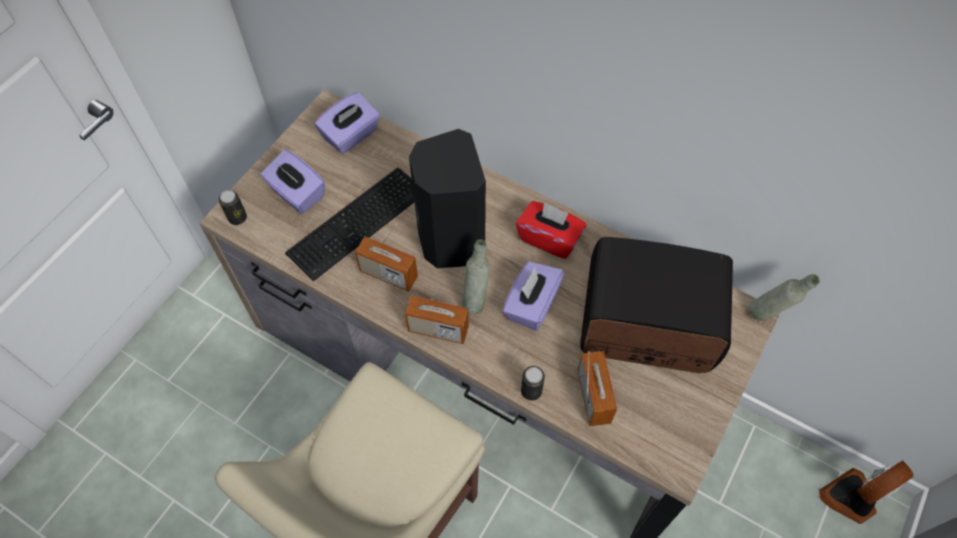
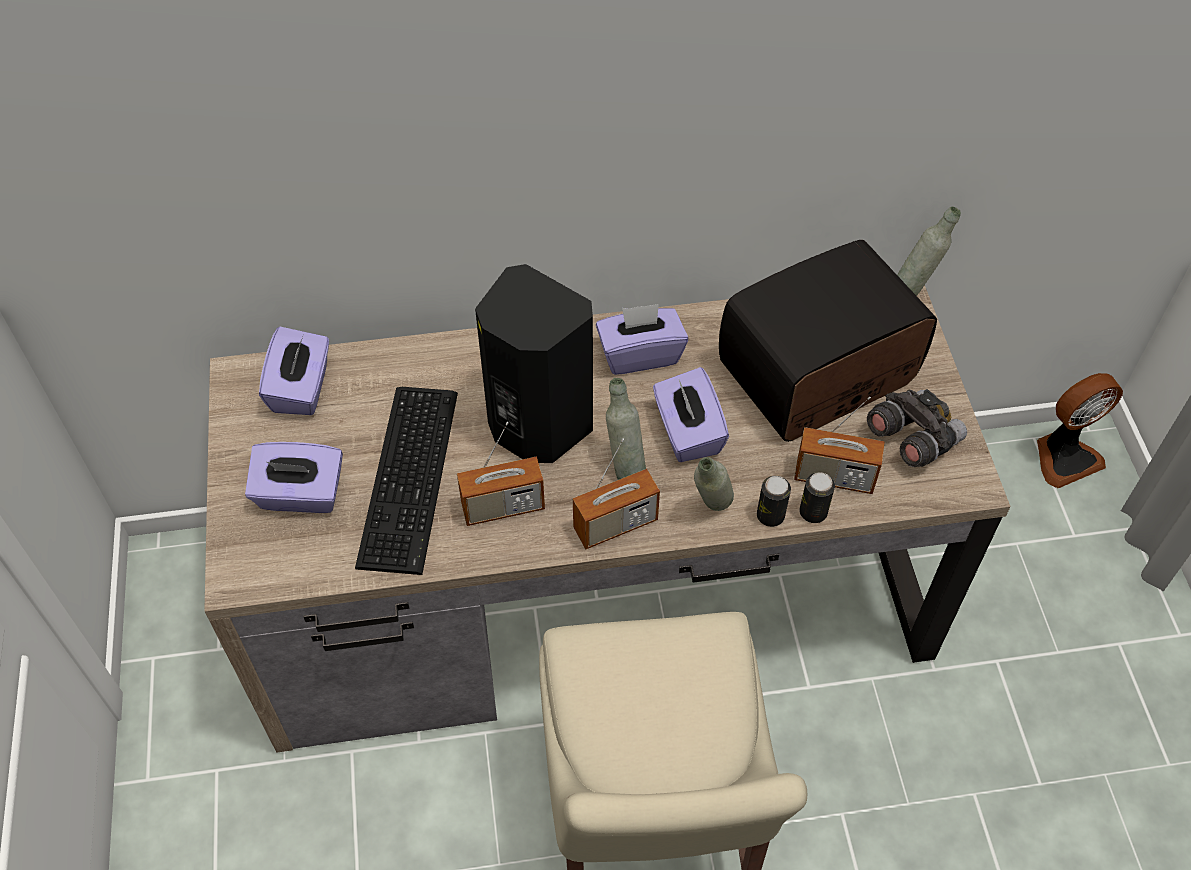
camera: 40 degrees left, 5 degrees down
(237, 218) = (251, 571): can -> can (813, 512)
(498, 362) = (710, 511): none -> grey bottle
(549, 238) = (640, 354): red tissue box -> purple tissue box
(593, 397) = (834, 477): radio -> radio turned 150 degrees clockwise
(668, 409) = (911, 438): none -> grey binoculars
(851, 499) = (1064, 456): fan -> fan turned 135 degrees counterclockwise

